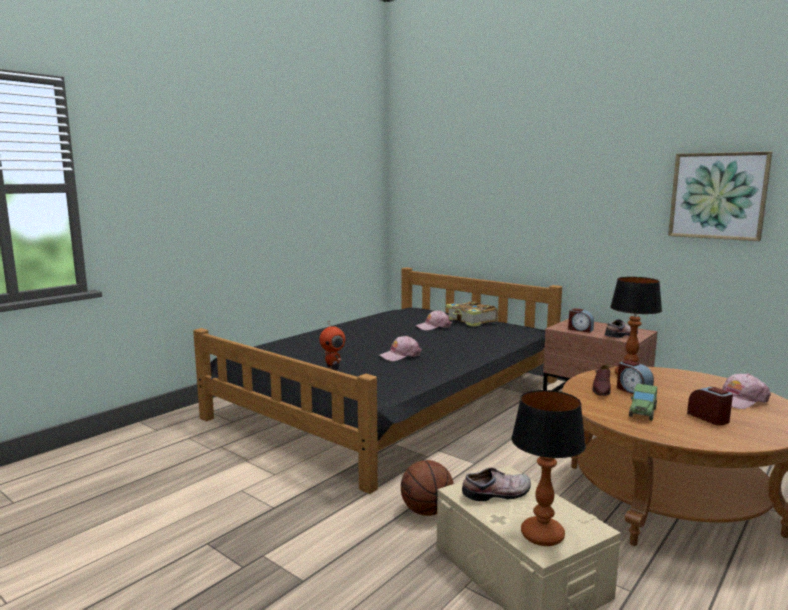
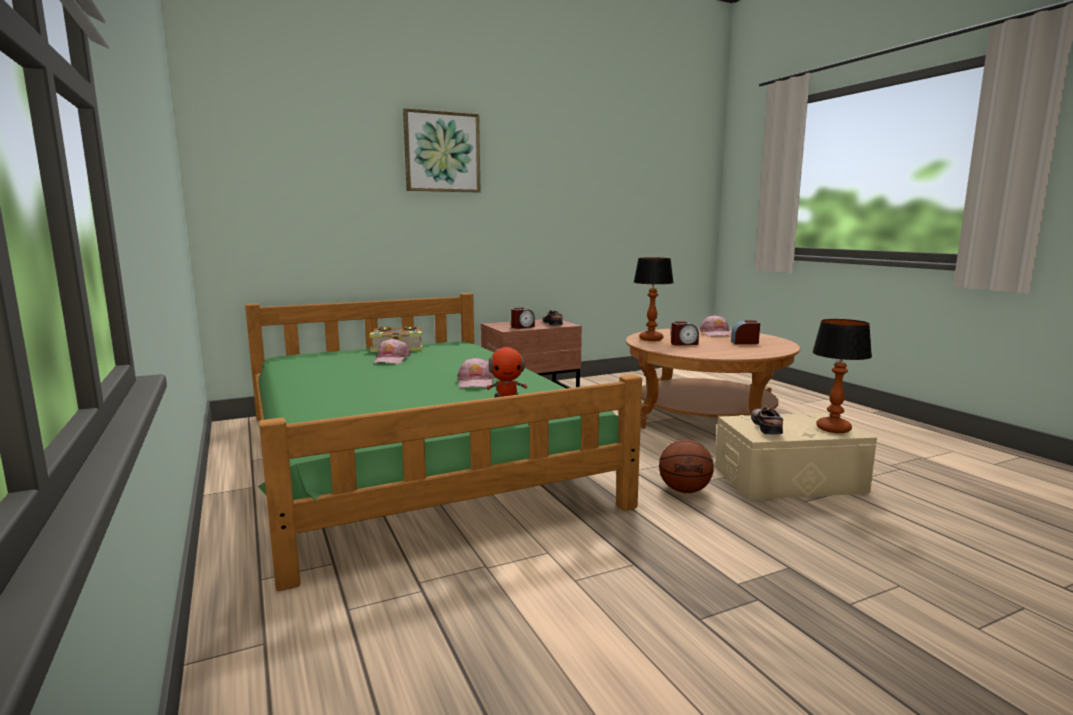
camera: 65 degrees left, 0 degrees up
(392, 399) = (412, 455): black bed -> green bed
(601, 389) = (675, 348): brown shoe -> none
(642, 412) = (728, 349): toy car -> none
(718, 196) = (584, 199): picture -> picture (442, 152)

